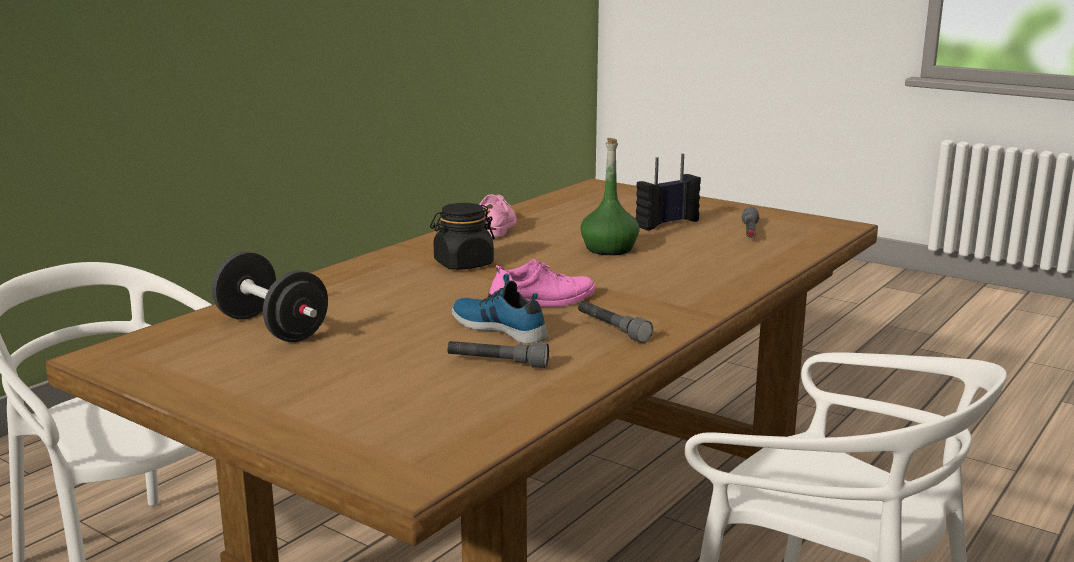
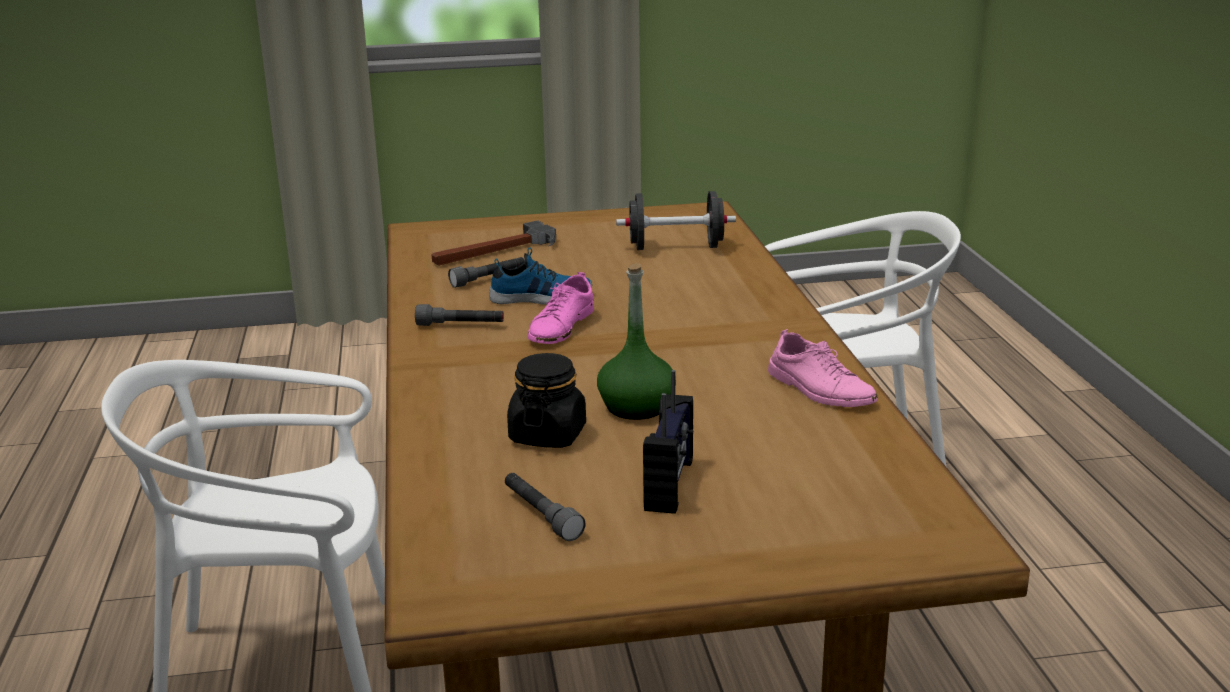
camera: 135 degrees right, 5 degrees up
(417, 393) = (495, 252): none -> hammer
(463, 264) = (711, 333): black jar -> black jar (548, 435)

